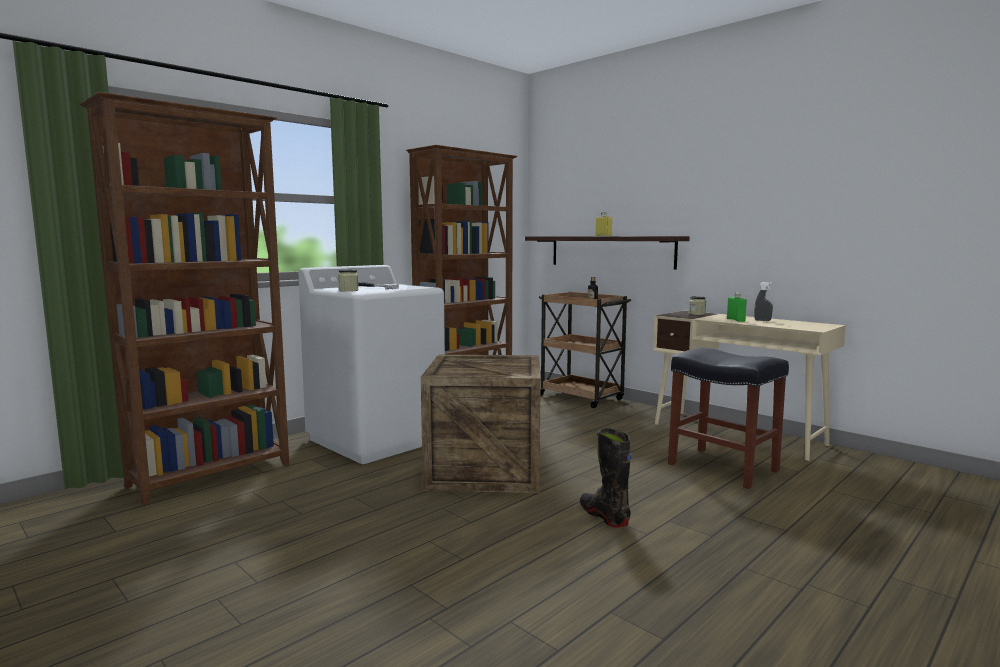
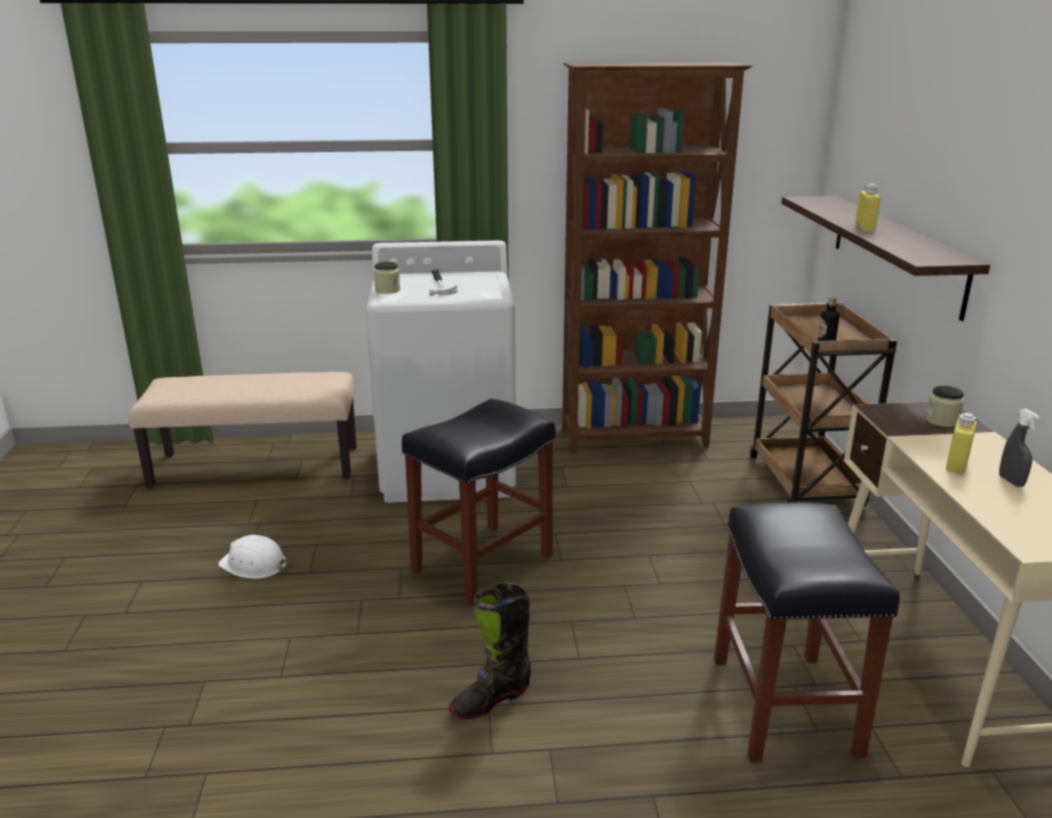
camera: 40 degrees right, 15 degrees up
(213, 475) = (257, 466): brown bookcase -> beige bench
(323, 520) = (254, 565): none -> white hard hat
(485, 469) = (482, 564): crate -> black stool
(604, 516) = (490, 699): black boot -> black boot turned 135 degrees counterclockwise
(735, 320) = (957, 464): green bottle -> yellow bottle

